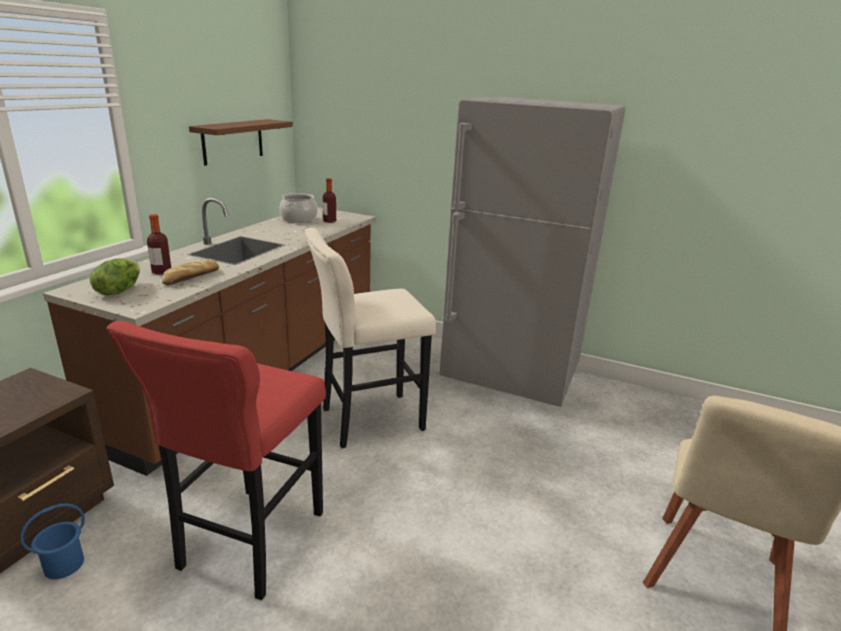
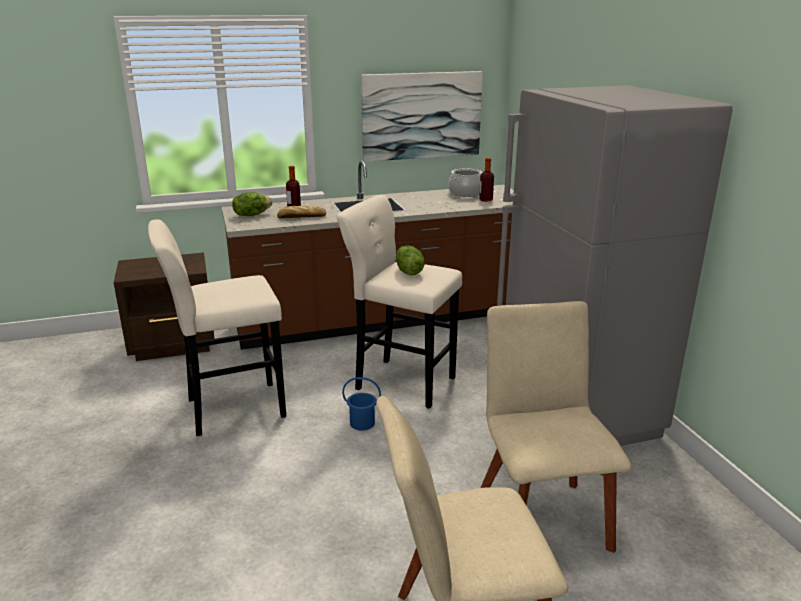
camera: 50 degrees right, 0 degrees up
(63, 564) = (158, 370): blue bucket -> blue bucket (362, 423)
(233, 141) = (421, 115): brown shelf -> picture
(249, 545) = (230, 409): red stool -> beige stool
(375, 302) = (408, 272): none -> lettuce
(608, 463) = (540, 516): none -> beige chair

